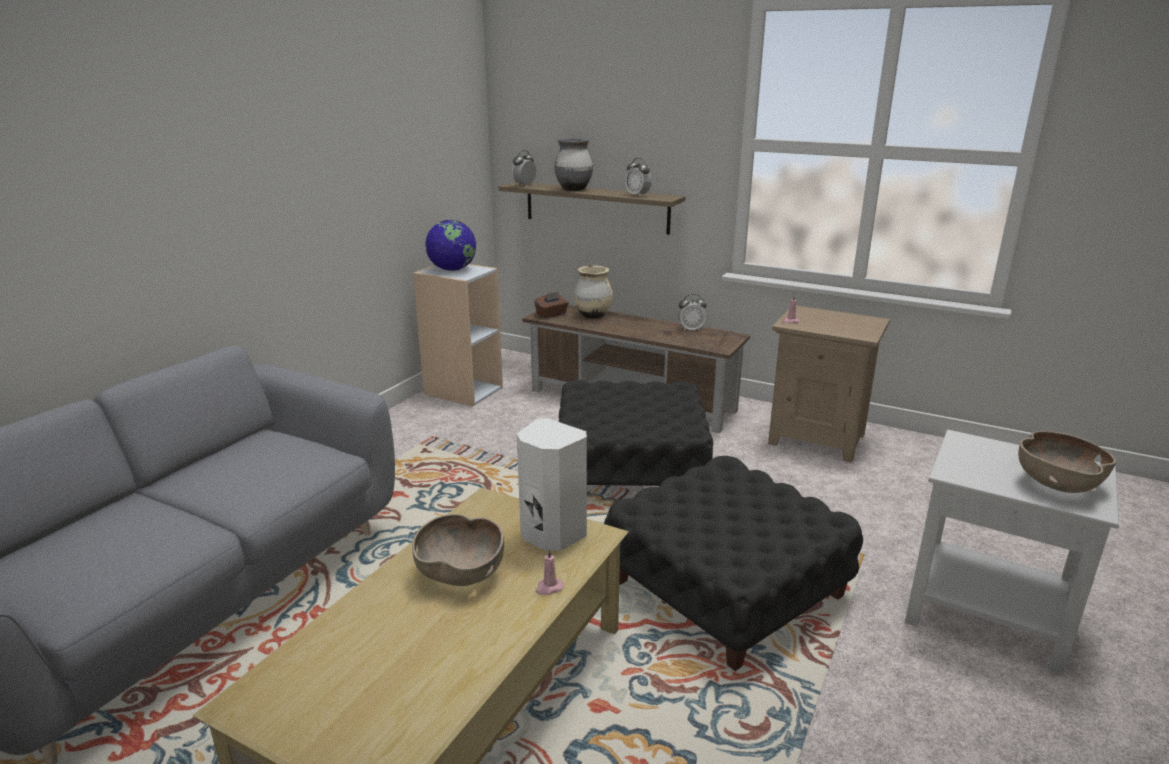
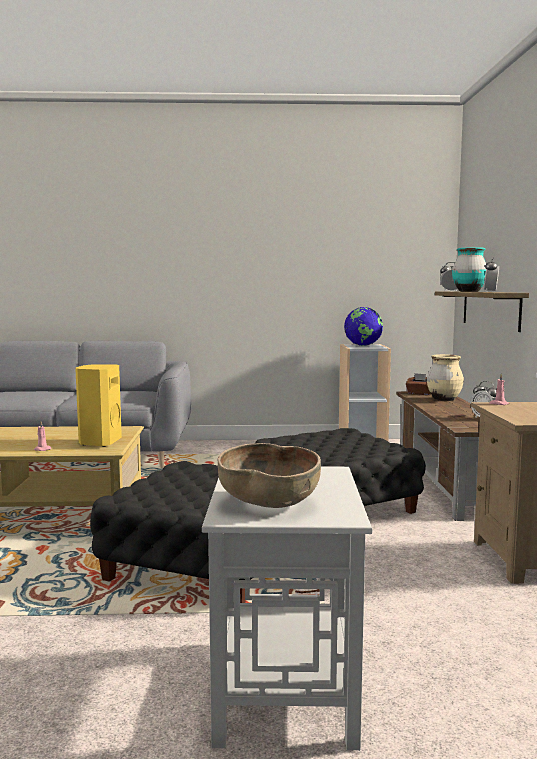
camera: 60 degrees right, 15 degrees down
(461, 572) = (46, 436): brown bowl -> none
(551, 535) = (99, 442): white speaker -> yellow speaker
(573, 189) = (468, 291): grey vase -> turquoise vase

